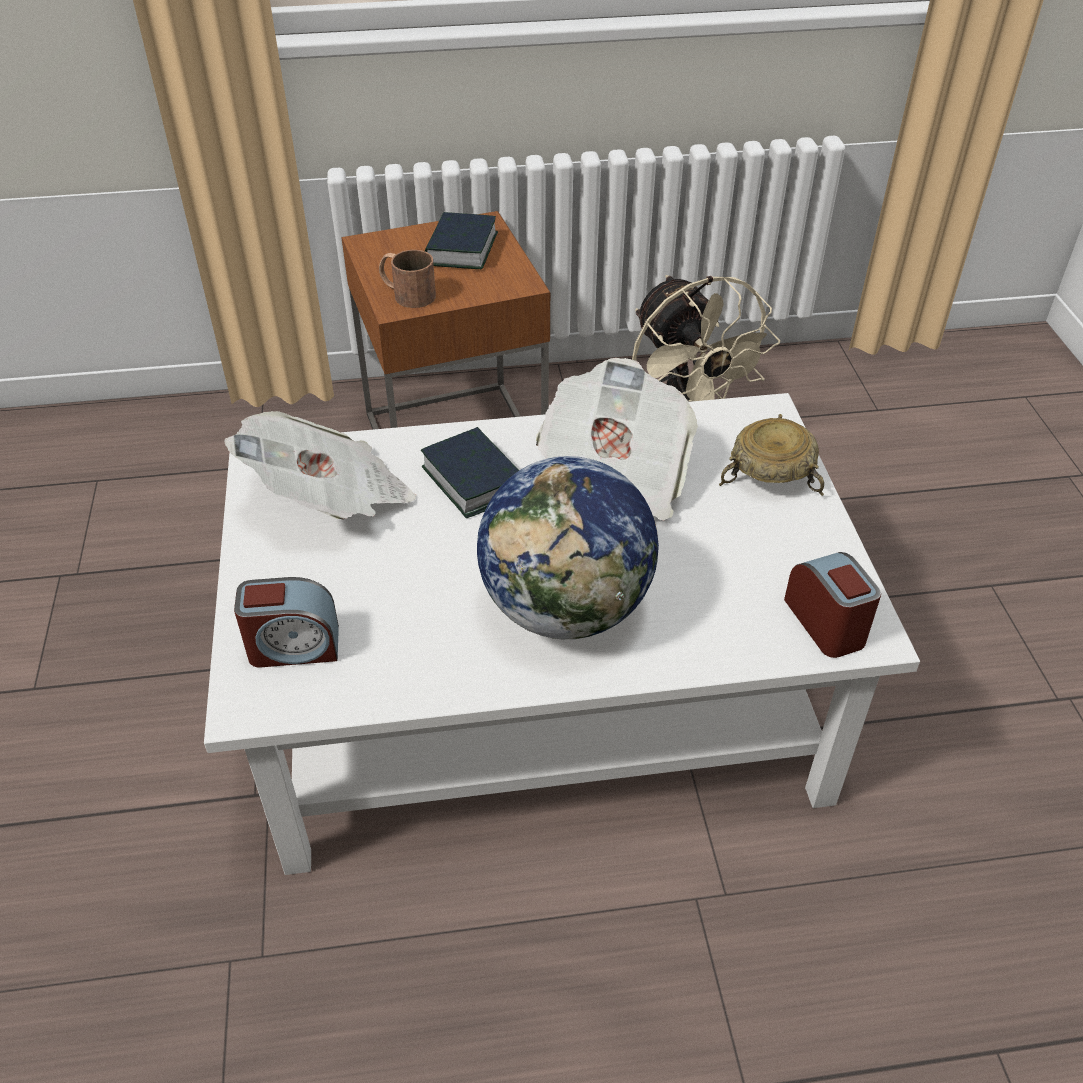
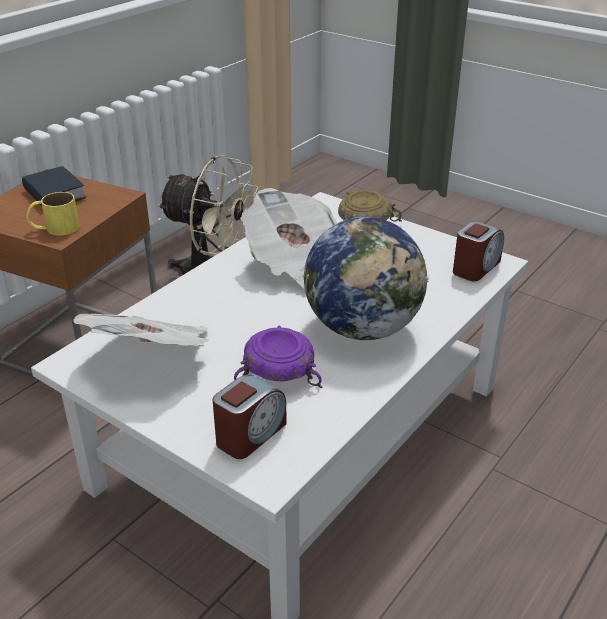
camera: 45 degrees left, 10 degrees down
(406, 293) = (54, 228): brown mug -> yellow mug
(407, 599) = (277, 373): none -> purple bowl
(474, 480) = (224, 303): book -> none
(826, 623) = (476, 267): alarm clock -> alarm clock turned 105 degrees clockwise

